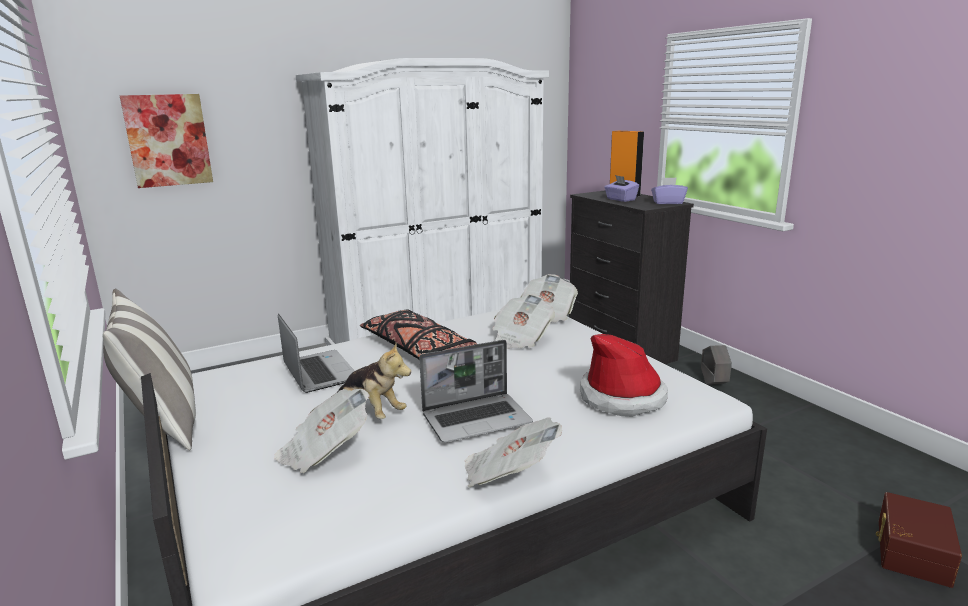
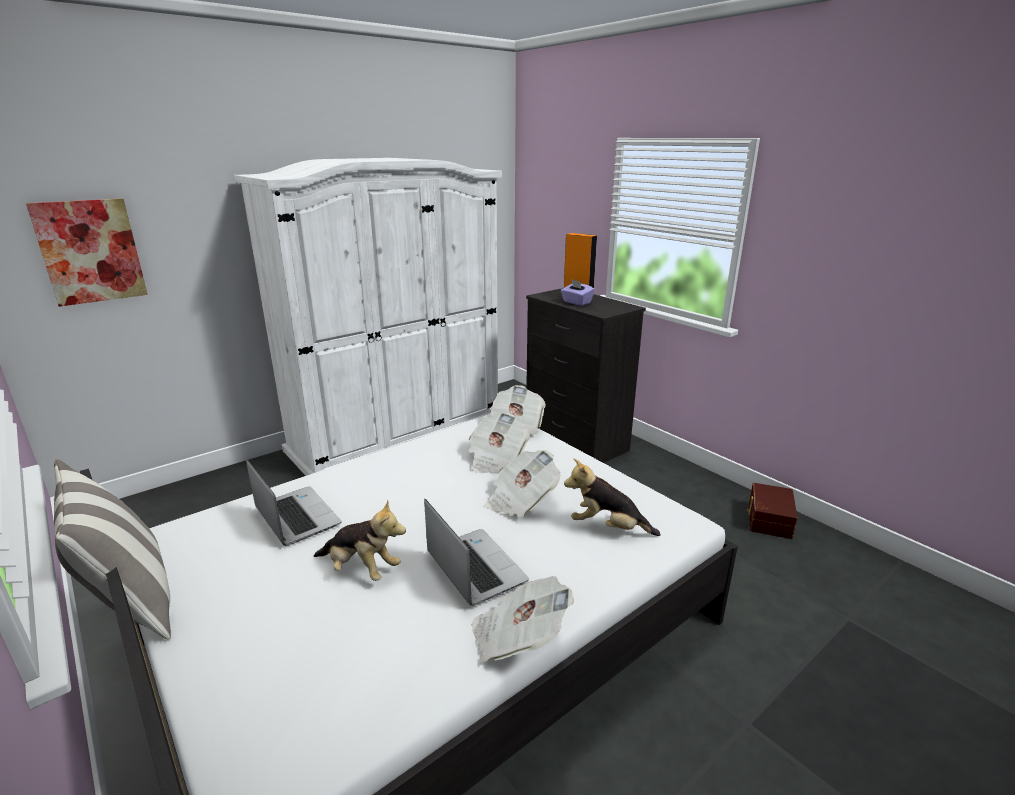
camera: 10 degrees left, 5 degrees up
(324, 451) = (322, 627): newspaper -> newspaper (521, 500)
(418, 350) = (396, 479): black pillow -> none
(477, 419) = (474, 567): laptop -> laptop turned 90 degrees counterclockwise
(622, 397) = (608, 527): hat -> plush toy
(667, 203) = (622, 307): purple tissue box -> none
(713, 384) = (665, 475): grey planter -> none
(910, 551) = (855, 642): brown storage box -> brown storage box (768, 519)

